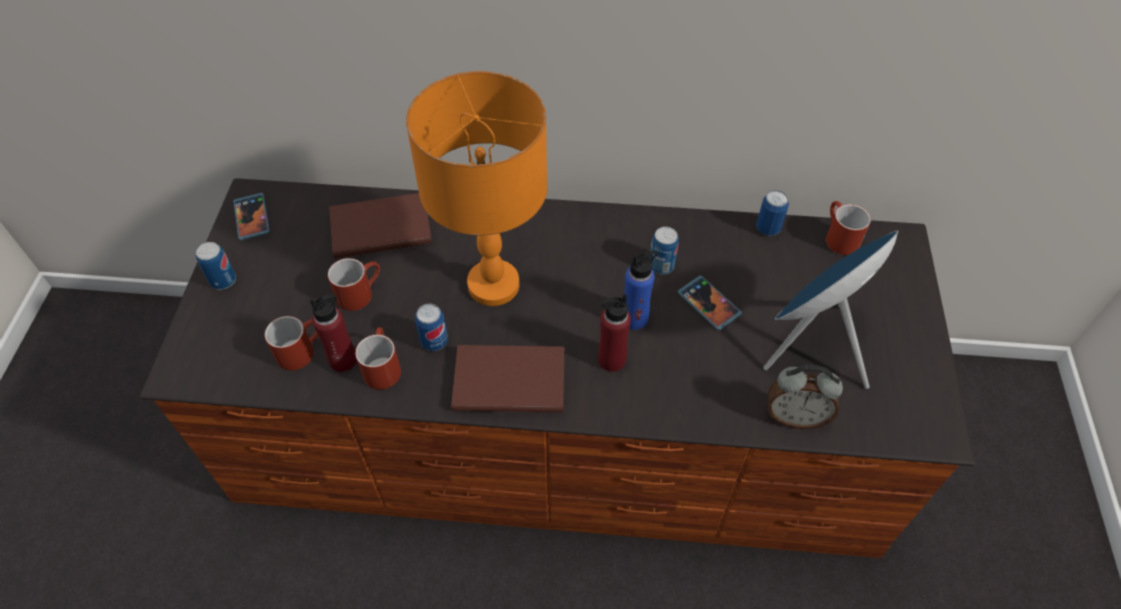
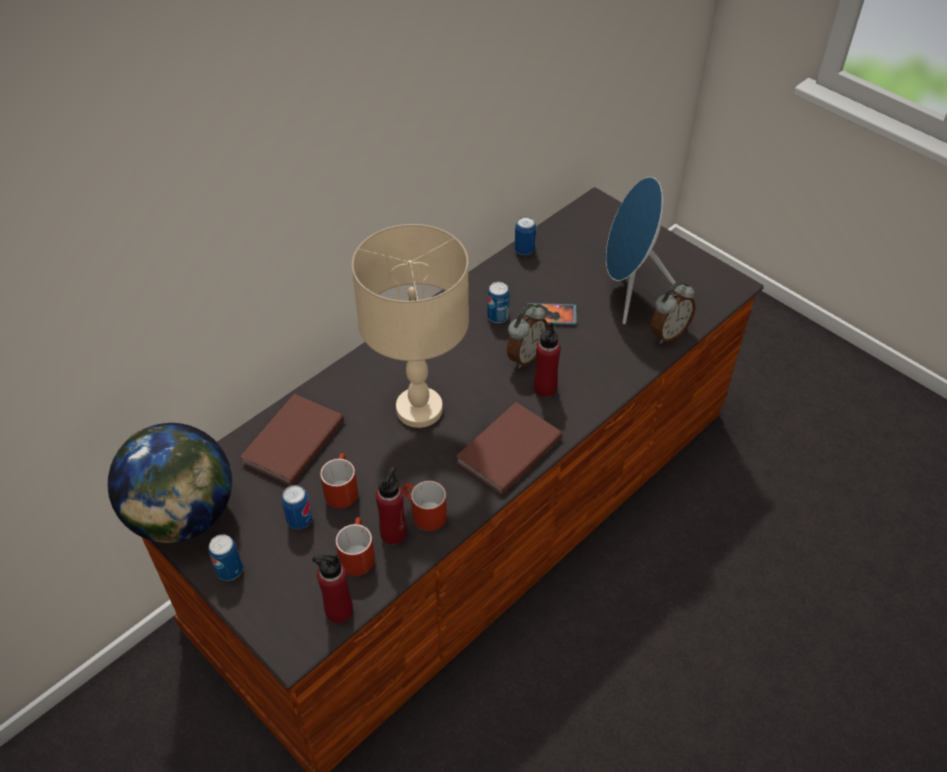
camera: 50 degrees left, 5 degrees down
(235, 378) = (339, 610): none -> red bottle
(252, 218) = (183, 516): phone -> globe
(434, 341) = (433, 471): can -> can (300, 520)
(494, 285) = (420, 409): orange table lamp -> beige table lamp
(634, 318) = (525, 356): blue bottle -> alarm clock
(837, 237) = (565, 227): red mug -> none

